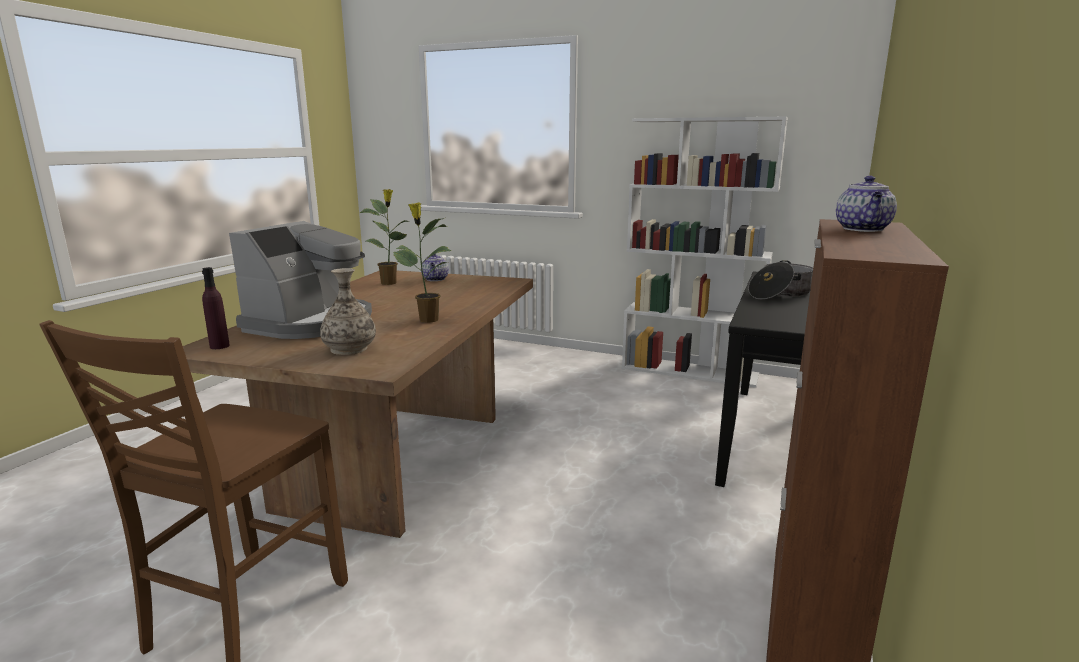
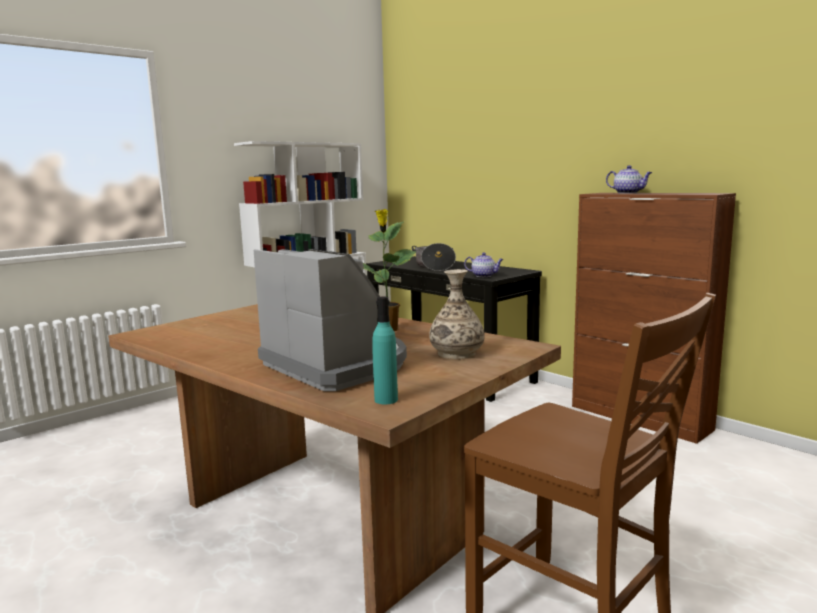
camera: 65 degrees left, 5 degrees down
(219, 346) = (386, 400): purple bottle -> turquoise bottle
(390, 283) = (200, 334): potted plant -> none
(435, 279) = (221, 320): teapot -> teapot (484, 276)

